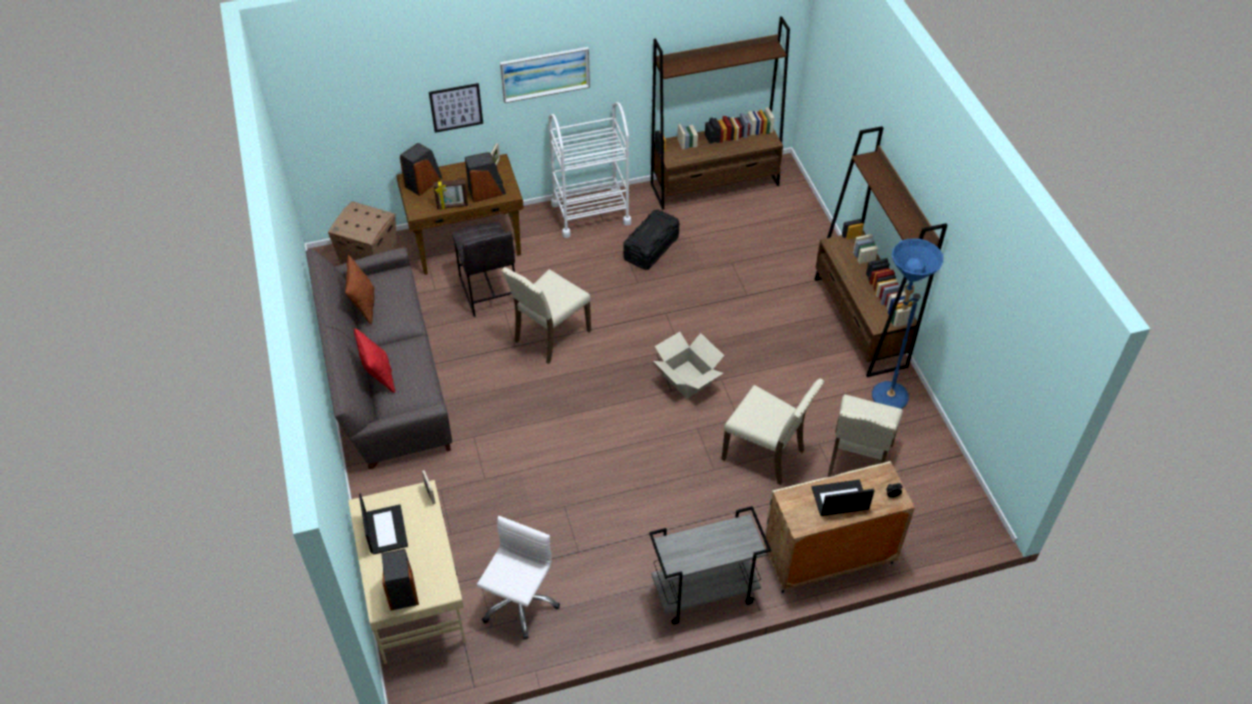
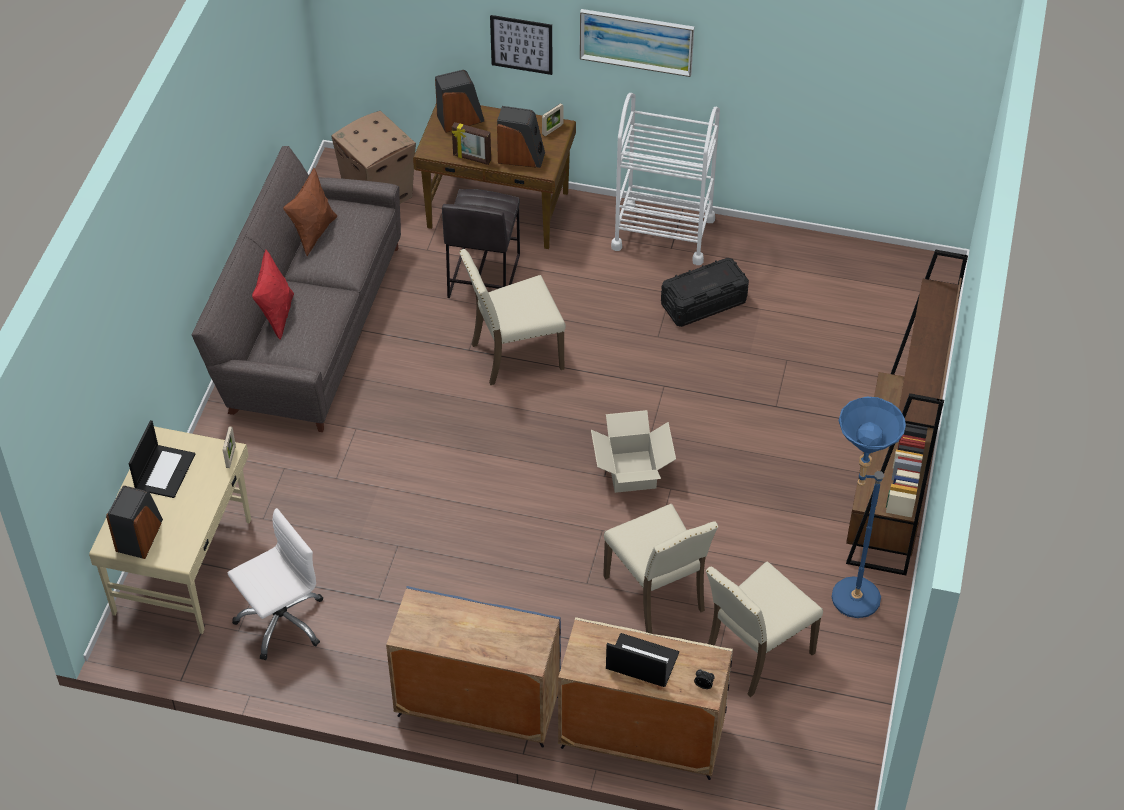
camera: 30 degrees right, 0 degrees up
(704, 593) = (476, 706): grey cart -> blue cabinet
(715, 184) = (839, 258): brown bookcase -> none

